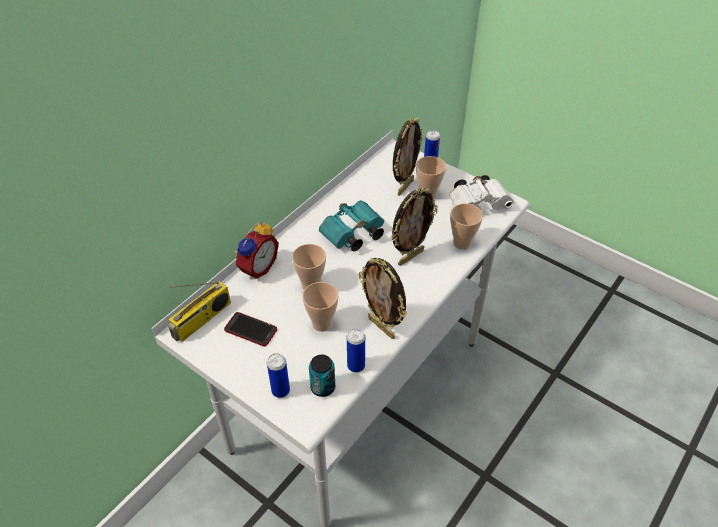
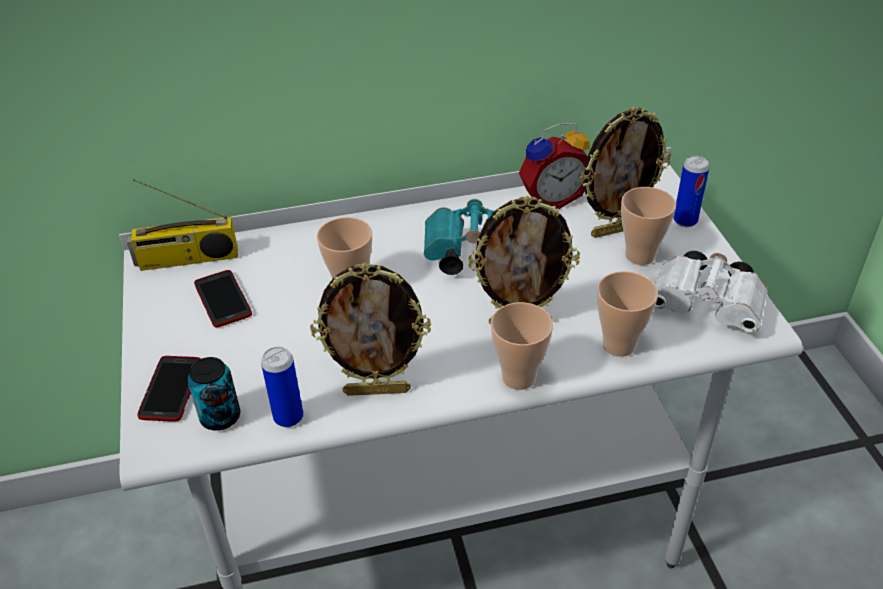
camera: 40 degrees right, 5 degrees down
(257, 268) = (312, 234): alarm clock -> alarm clock (551, 198)
(280, 391) = (171, 389): can -> phone
(322, 323) = (309, 340): cup -> cup (518, 377)
(382, 327) = (377, 390): picture frame -> picture frame turned 90 degrees counterclockwise

